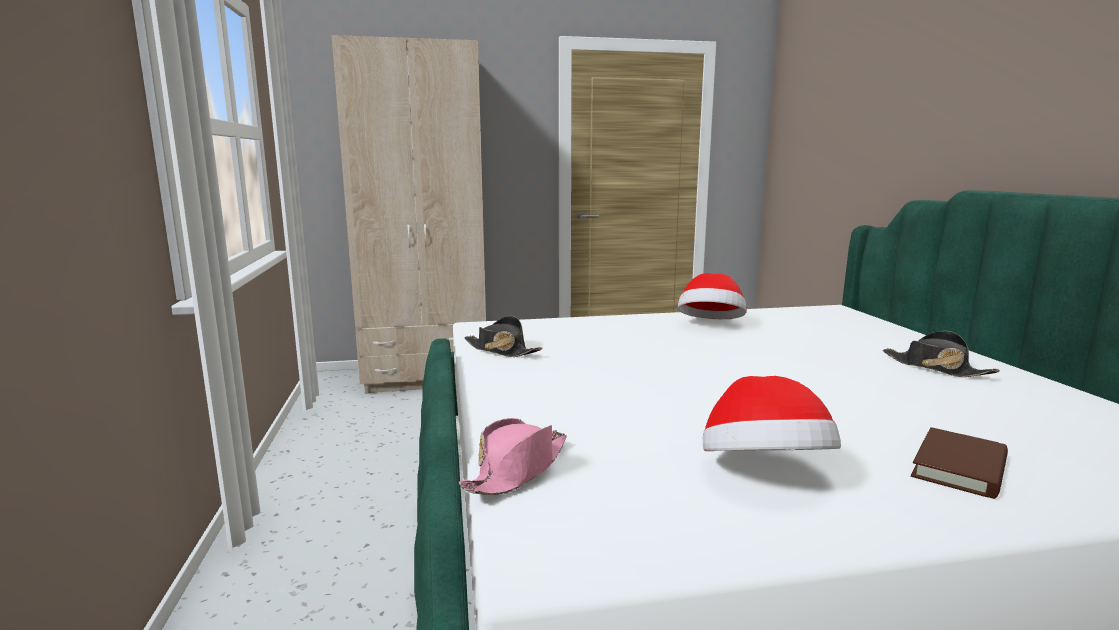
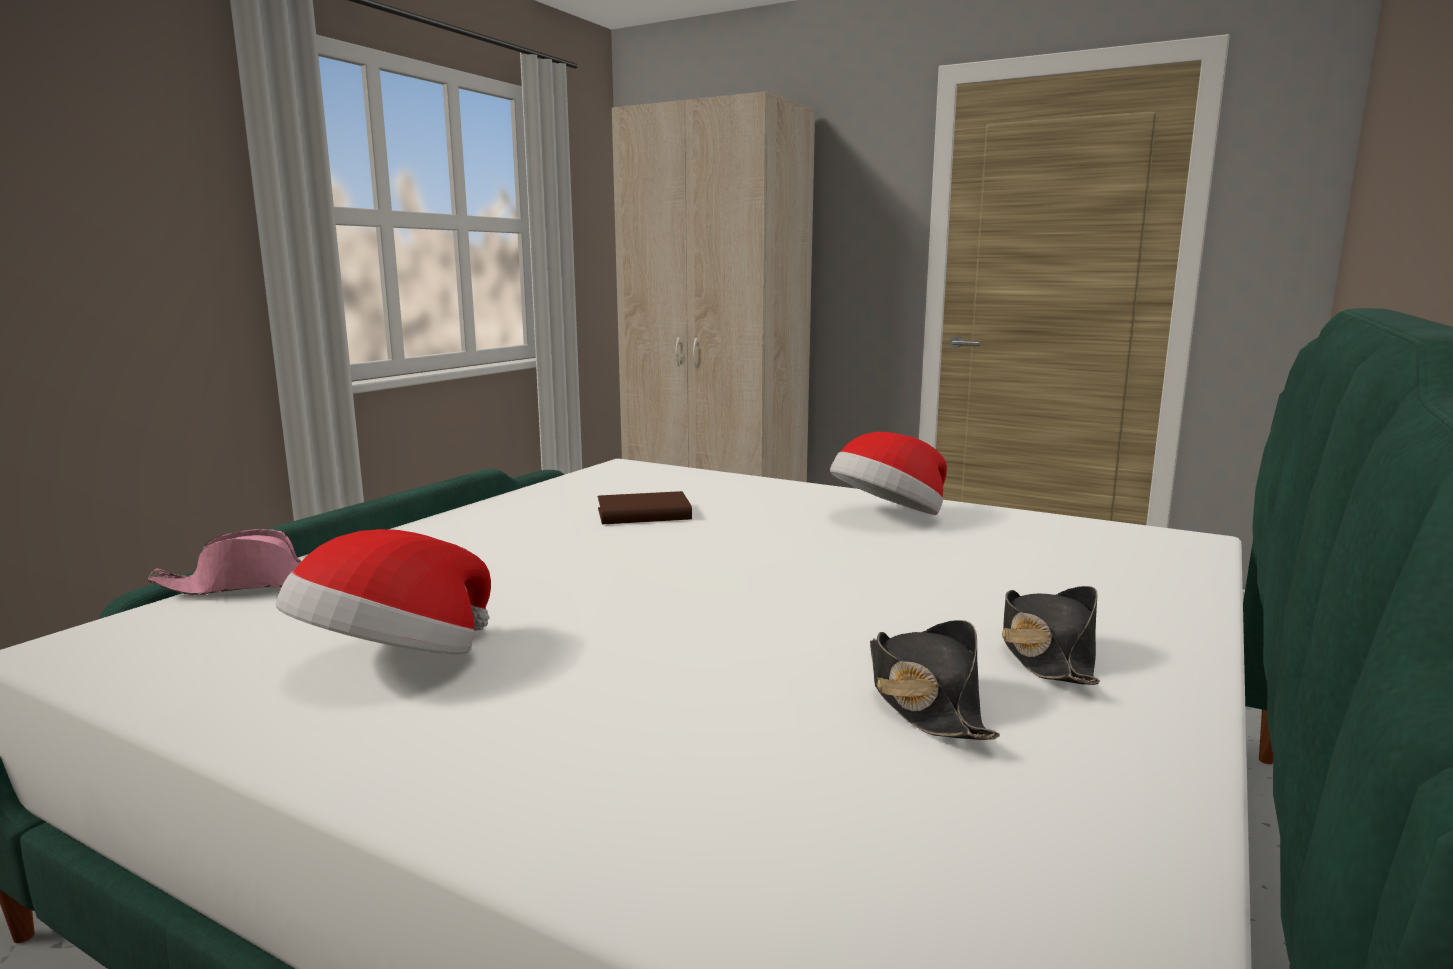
camera: 40 degrees right, 0 degrees up
(501, 350) = (566, 491): black hat -> black hat (924, 700)
(959, 468) = (589, 752): brown book -> brown book (644, 514)

